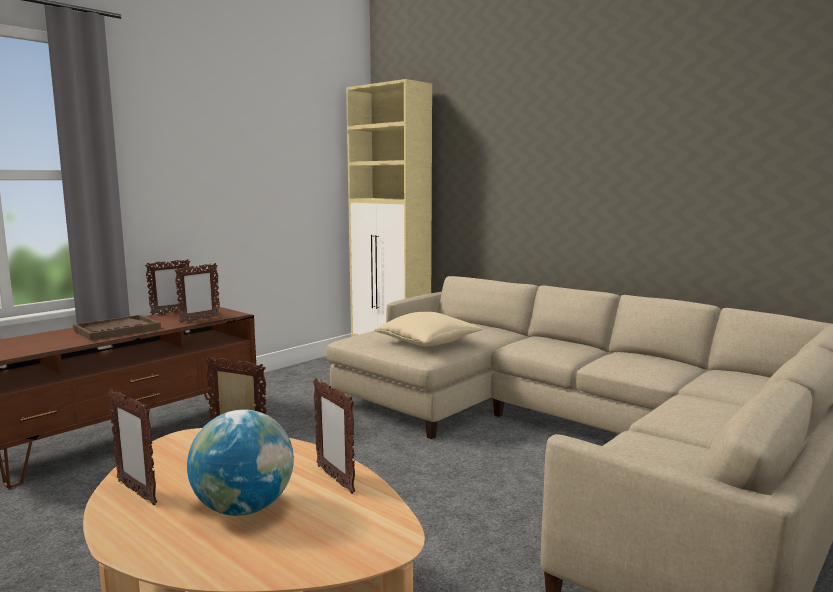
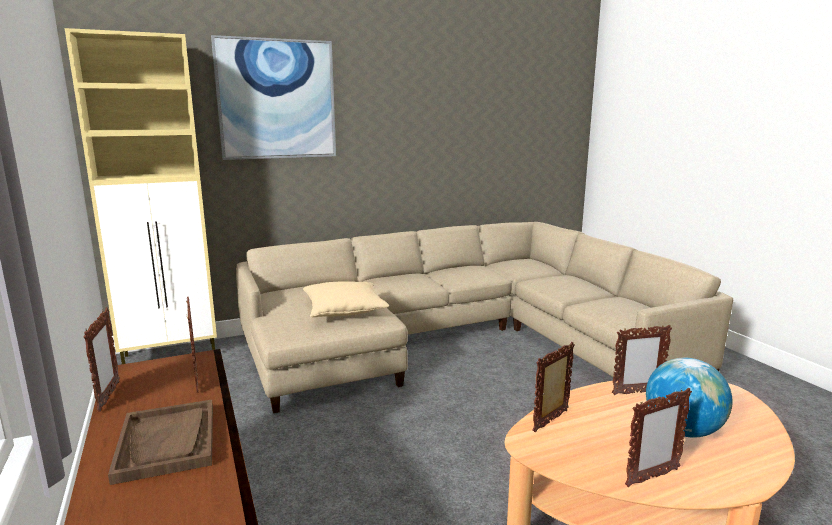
camera: 65 degrees left, 5 degrees up
(499, 131) = (277, 99): none -> picture

